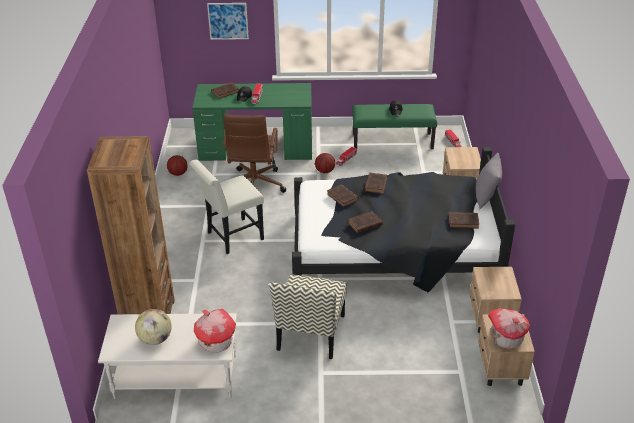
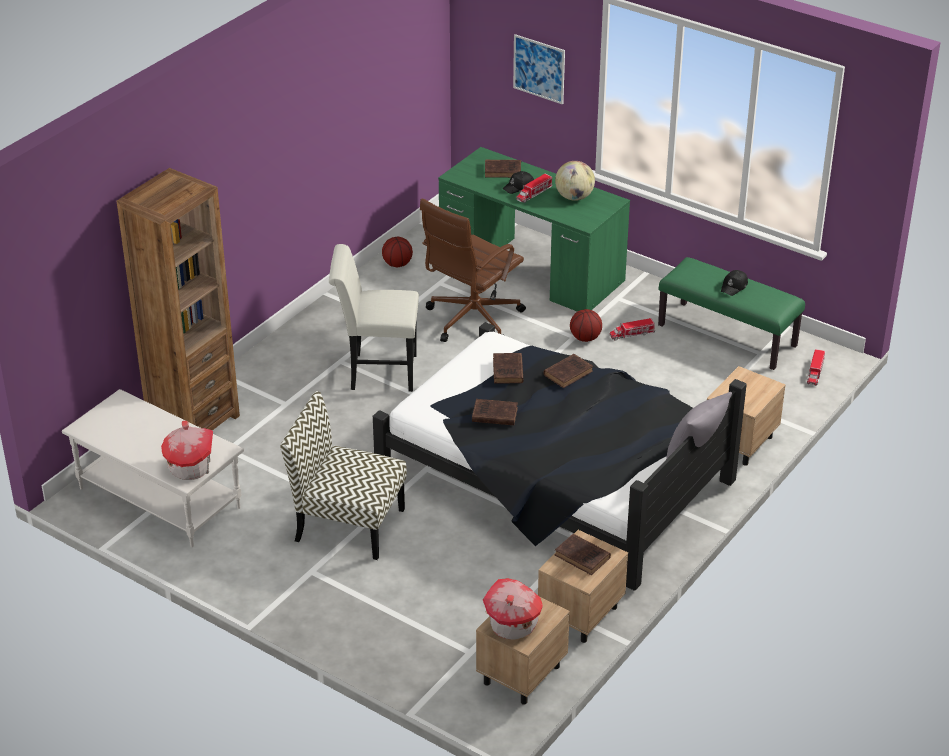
camera: 35 degrees right, 0 degrees up
(155, 339) = (135, 435): globe -> globe (574, 197)
(311, 333) = (347, 524): chair -> chair turned 60 degrees clockwise
(464, 222) = (624, 469): brown book -> brown book (583, 557)

